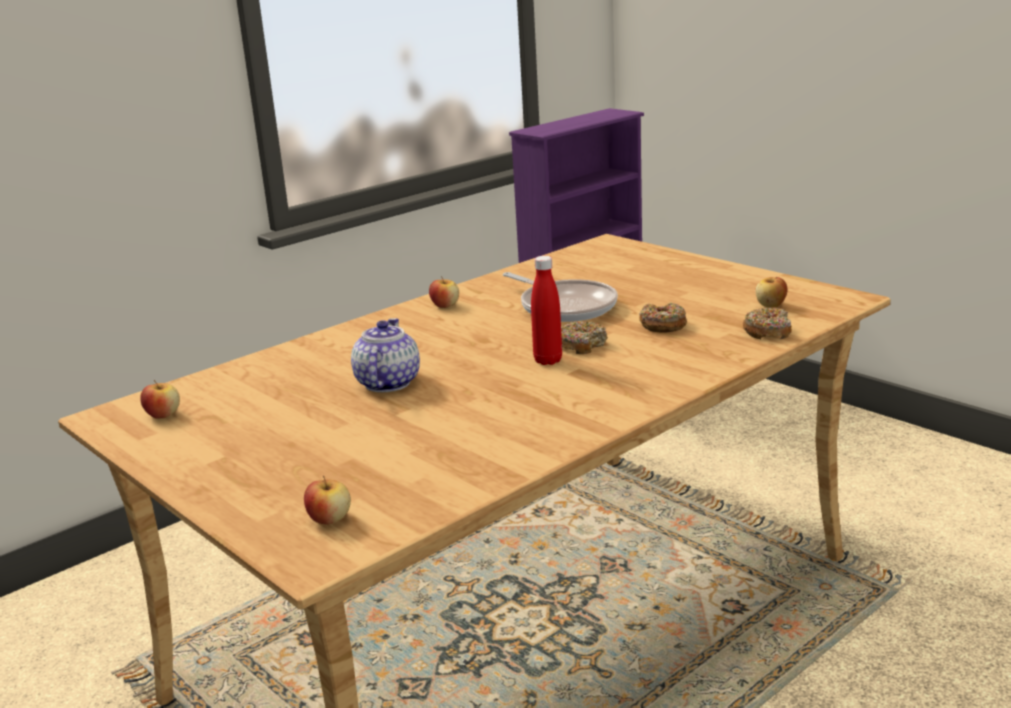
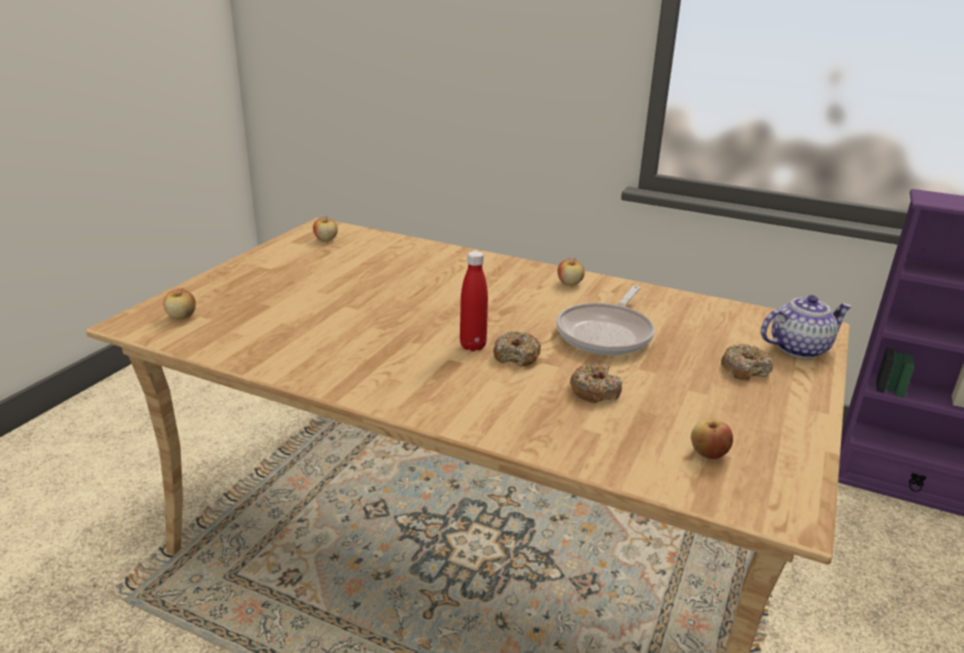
camera: 65 degrees right, 5 degrees up
(387, 383) = (399, 292): teapot -> teapot (799, 348)
(767, 332) = (620, 459): donut -> donut (745, 369)

